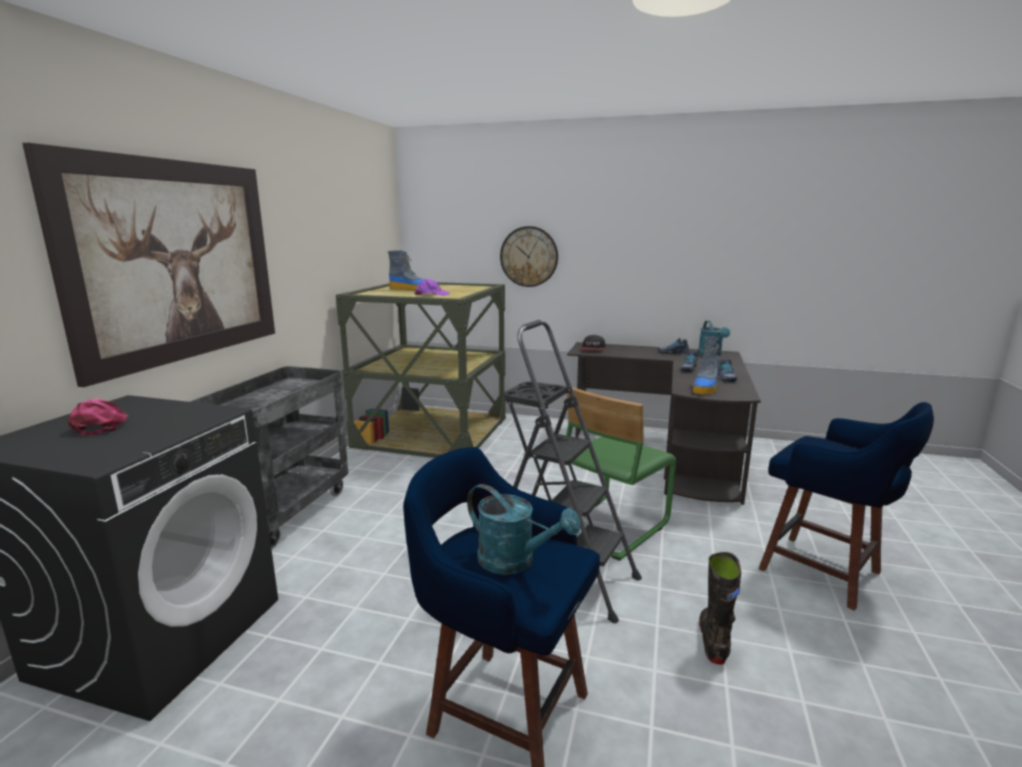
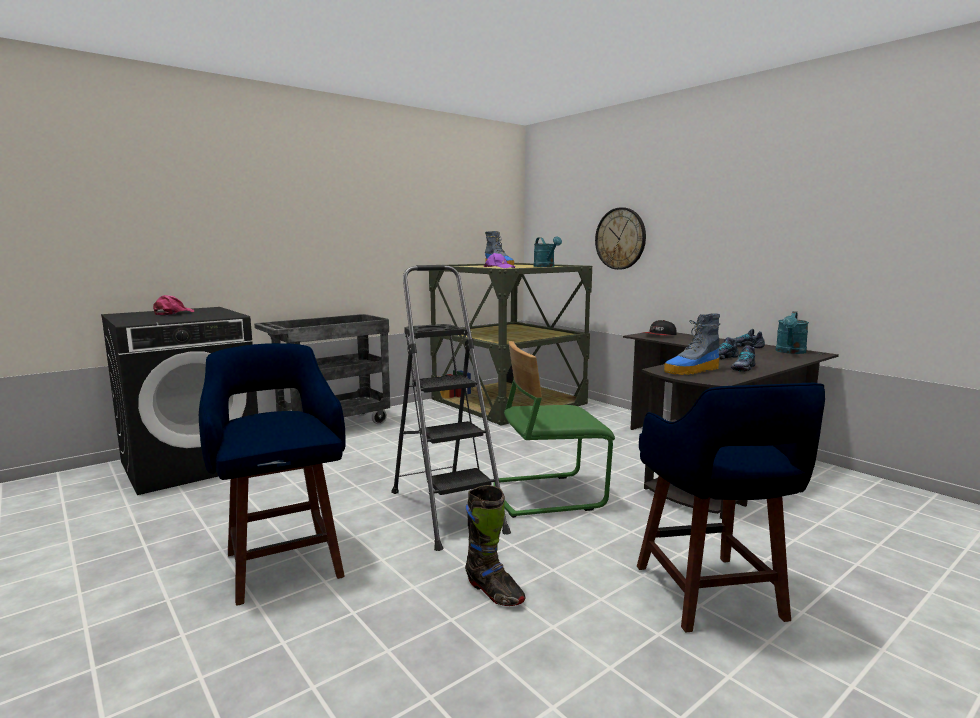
camera: 35 degrees right, 5 degrees down
(177, 261) = (273, 223): picture -> none
(515, 562) = (270, 425): turquoise watering can -> turquoise watering can (546, 266)
(713, 641) = (493, 592): black boot -> black boot turned 90 degrees clockwise

